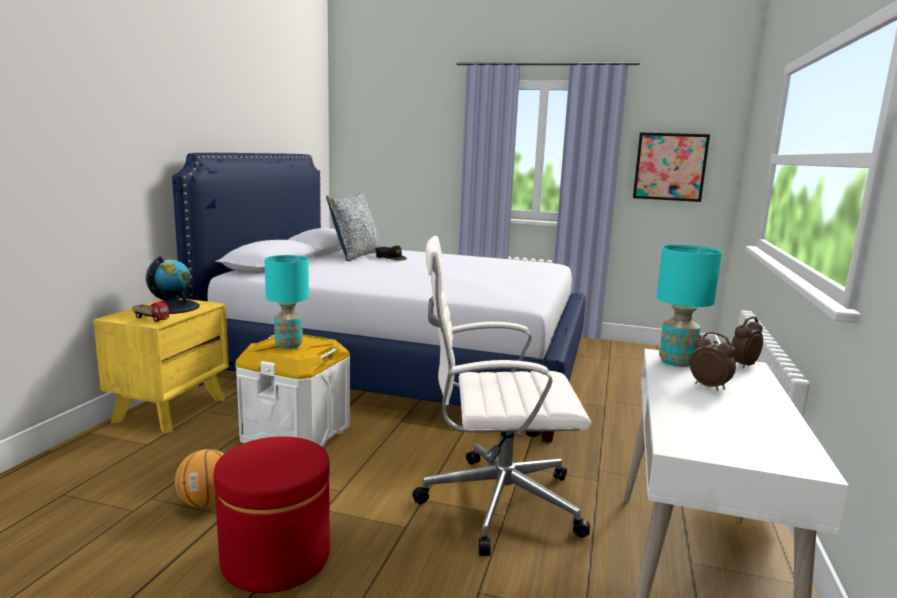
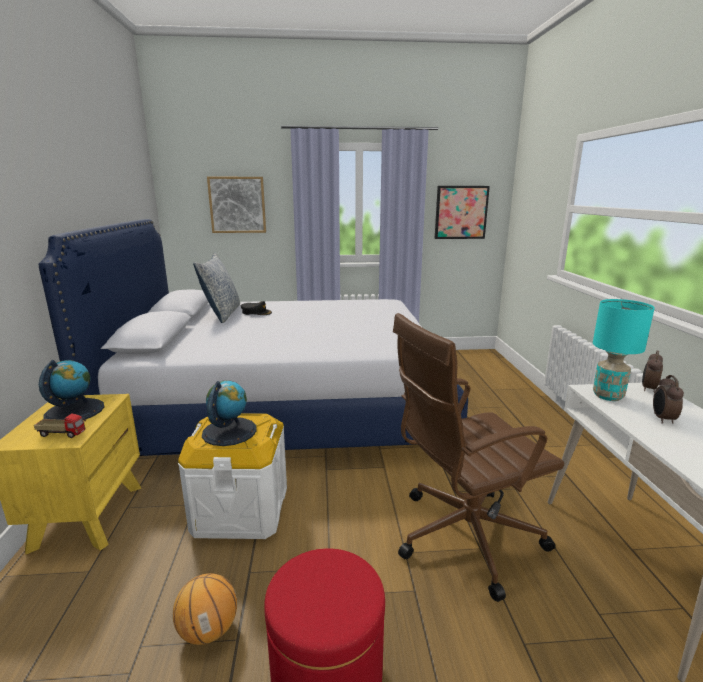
camera: 20 degrees left, 5 degrees up
(289, 345) = (229, 431): turquoise table lamp -> globe
(406, 147) = (237, 205): none -> picture
(495, 502) = (463, 536): white office chair -> brown office chair
(709, 386) = (662, 419): alarm clock -> alarm clock turned 105 degrees counterclockwise

